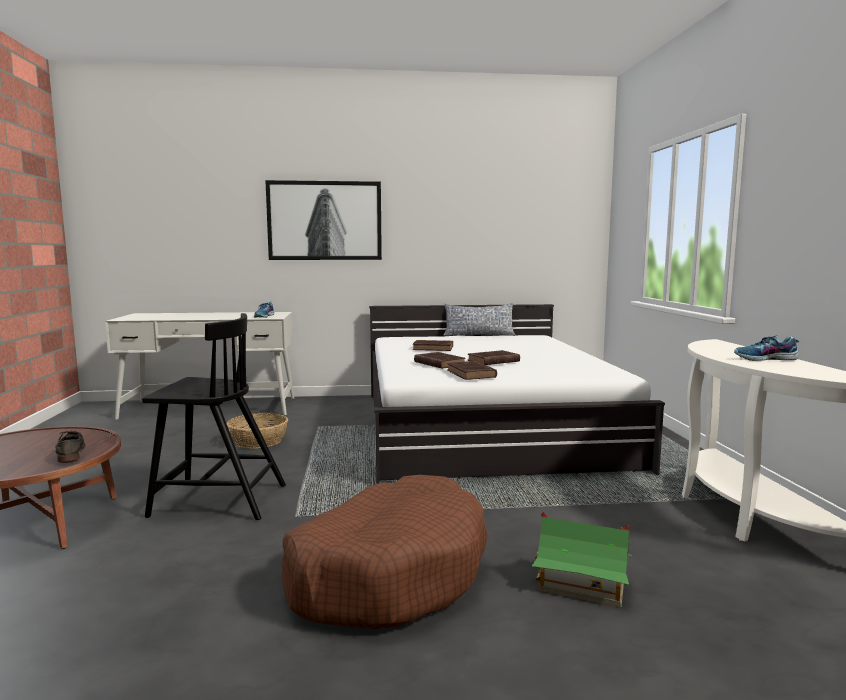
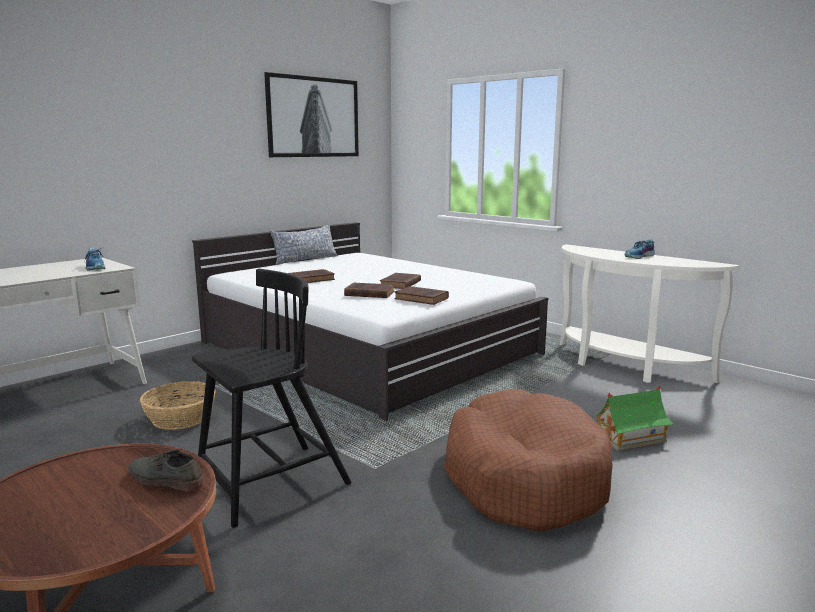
camera: 40 degrees left, 5 degrees up
(324, 220) = (130, 140): picture -> picture (314, 117)

